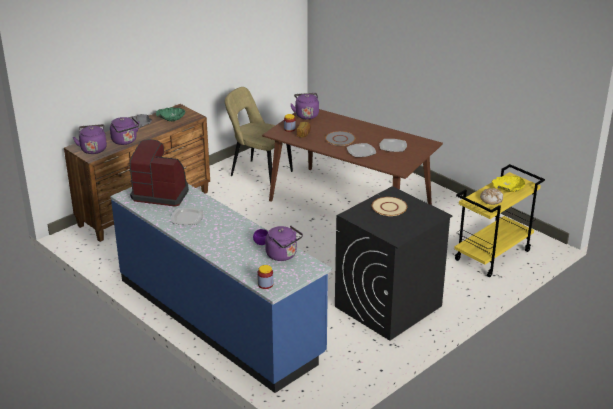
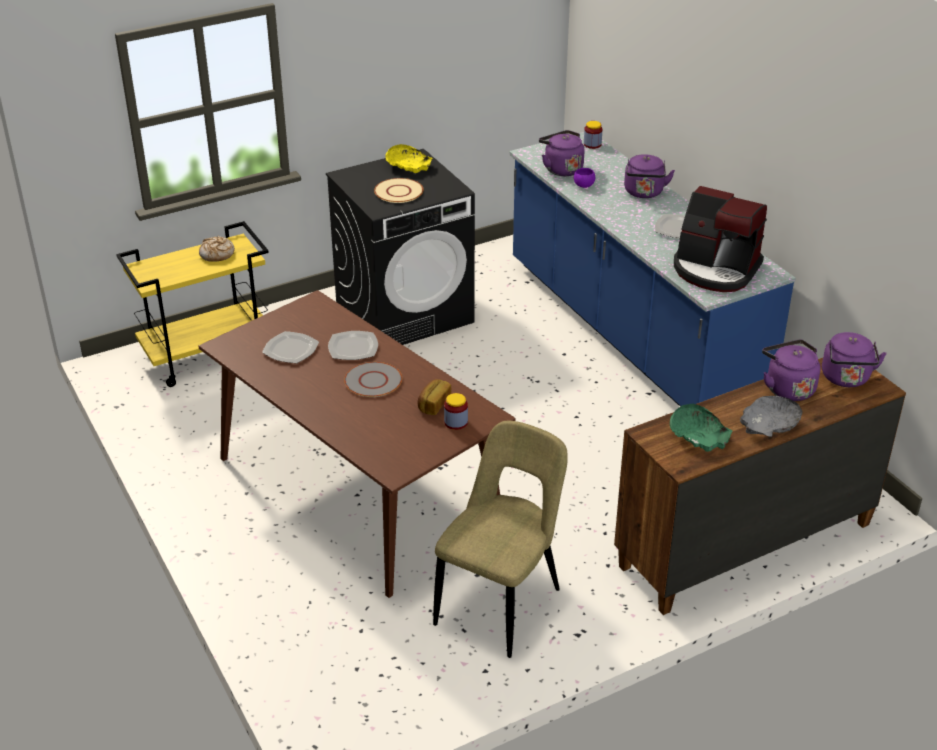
camera: 165 degrees left, 5 degrees up
(258, 173) = (501, 603): beige chair -> beige chair turned 105 degrees counterclockwise
(306, 115) = (404, 457): purple kettle -> purple kettle (644, 193)
(508, 188) = (174, 267): yellow bowl -> yellow bowl (408, 166)

